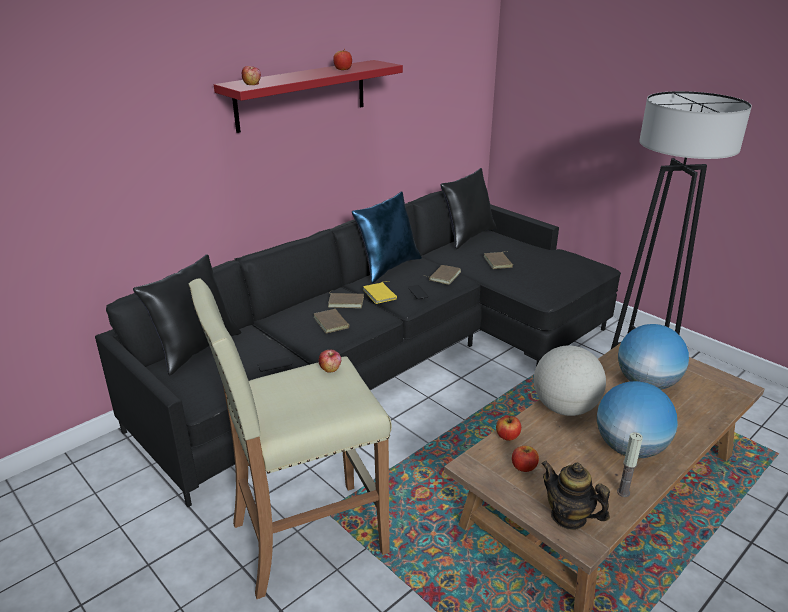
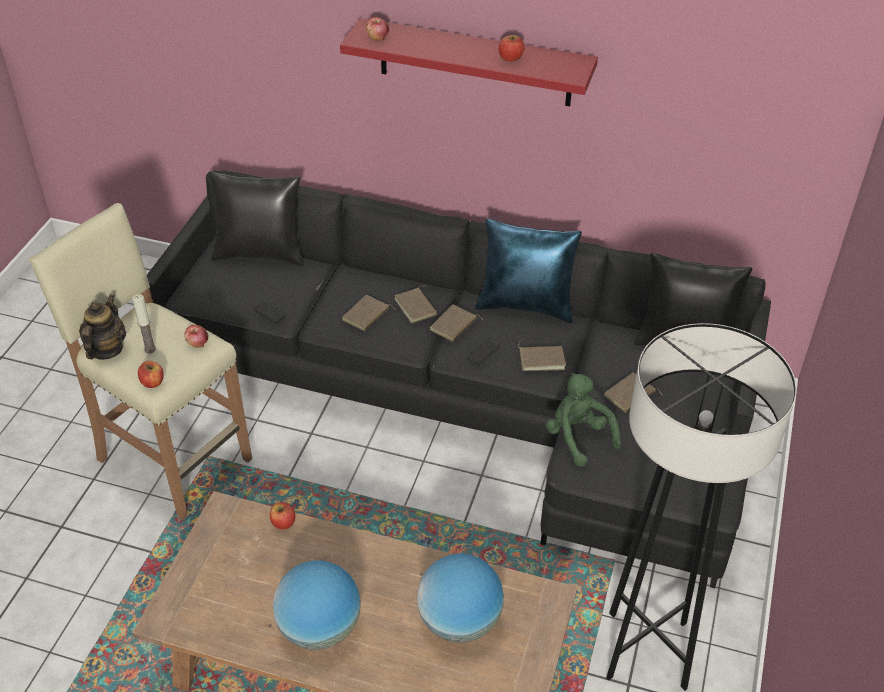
camera: 60 degrees right, 15 degrees up
(381, 294) = (454, 326): yellow book -> brown book
(520, 287) = (578, 437): none -> green plush toy
(524, 467) = (242, 549): apple -> apple (152, 382)
(564, 408) = (360, 556): globe -> none
(569, 516) = (188, 601): teapot -> teapot (106, 349)
(623, 492) = (244, 636): candle -> candle (150, 349)

